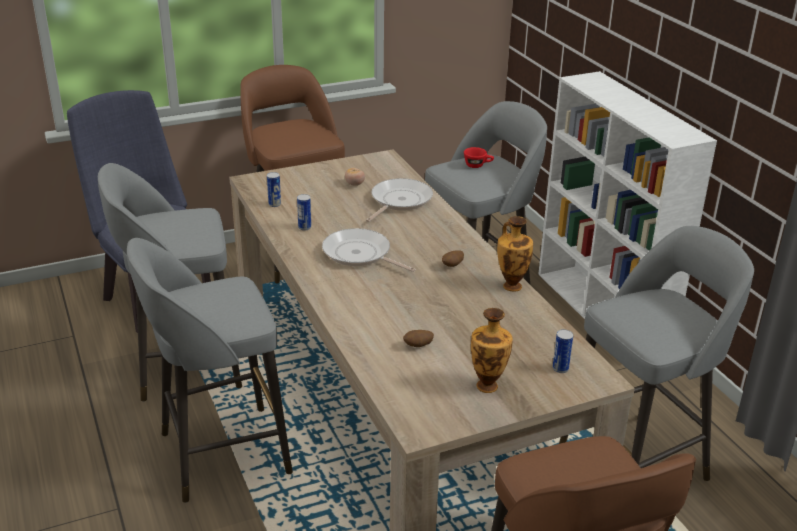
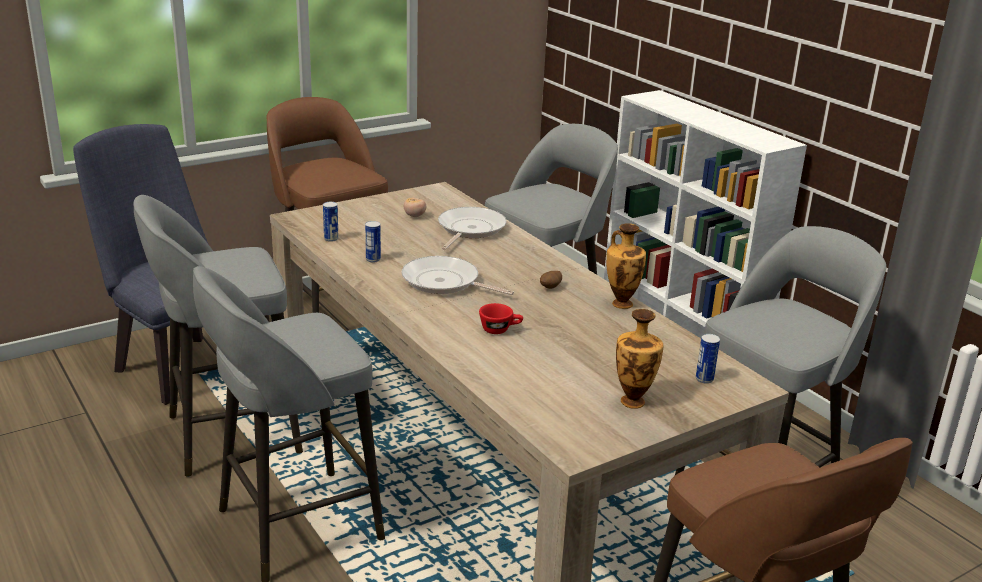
camera: 10 degrees left, 5 degrees down
(418, 346) = (542, 367): potato -> none
(478, 165) = (542, 193): red cup -> red cup (500, 329)

